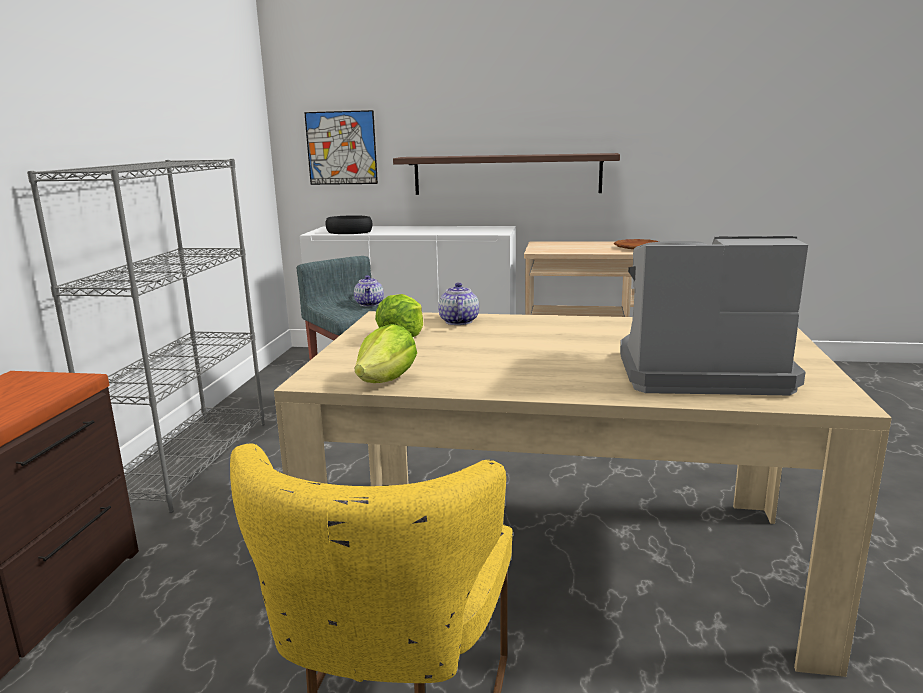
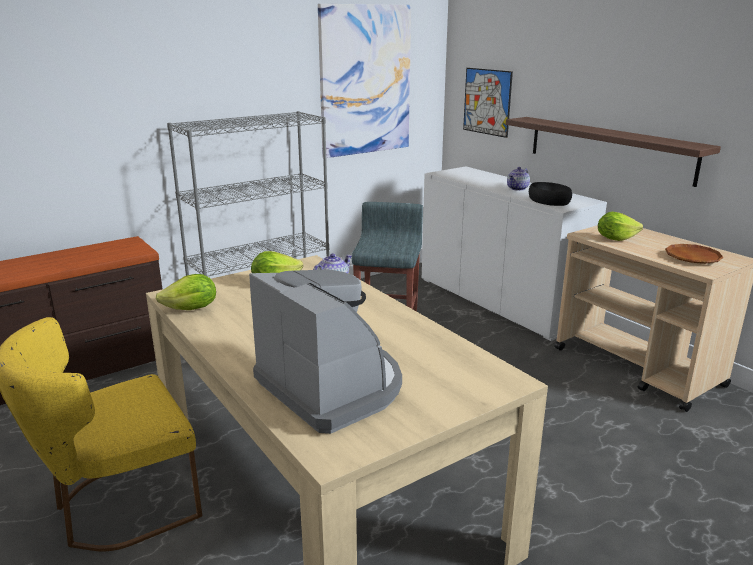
camera: 45 degrees right, 5 degrees up
(212, 125) = (365, 81): none -> picture
(349, 232) = (462, 177): black bowl -> black bowl (548, 200)
(370, 304) = (398, 245): teapot -> teapot (517, 188)
(564, 249) = (615, 239): none -> lettuce

